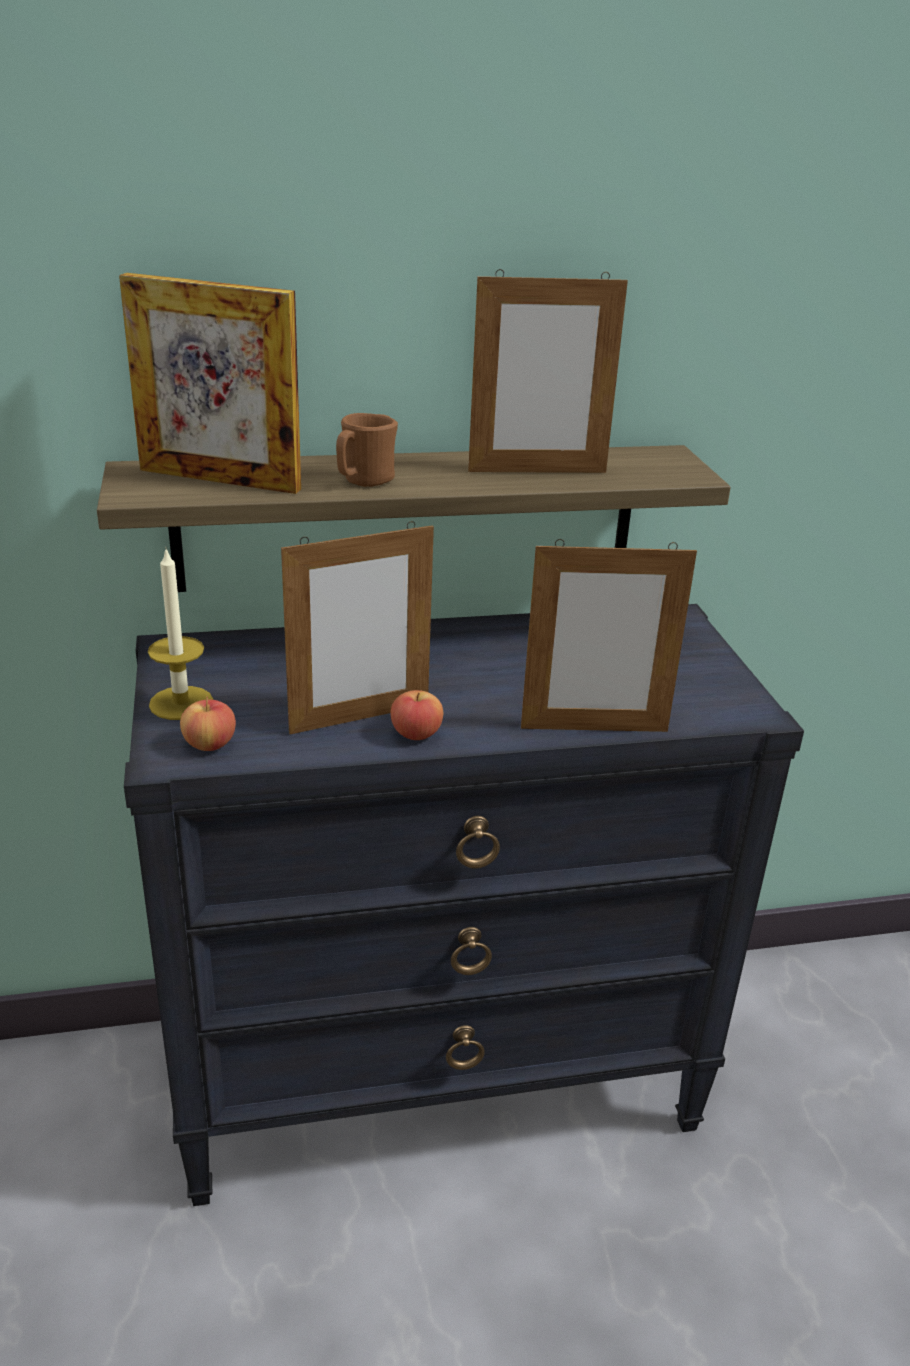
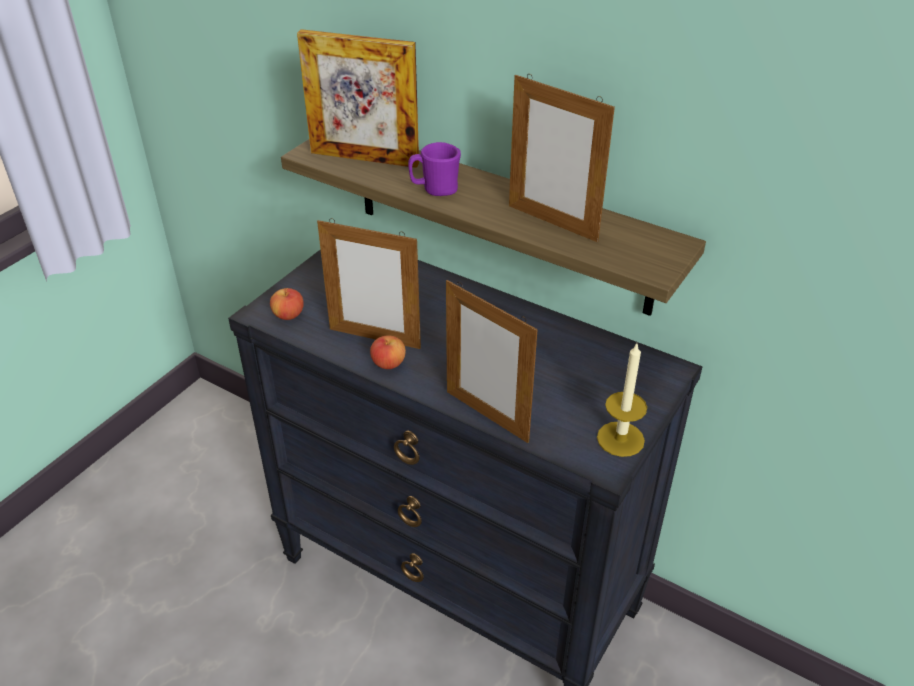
camera: 45 degrees right, 10 degrees up
(181, 703) = (307, 283): candle -> candle (620, 439)
(219, 479) = (364, 158): picture frame -> picture frame turned 45 degrees counterclockwise
(363, 482) = (435, 190): brown mug -> purple mug

